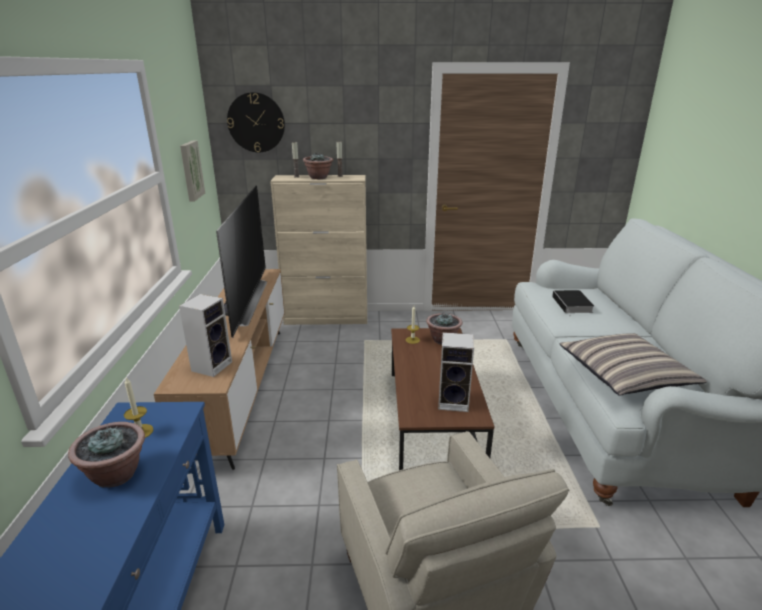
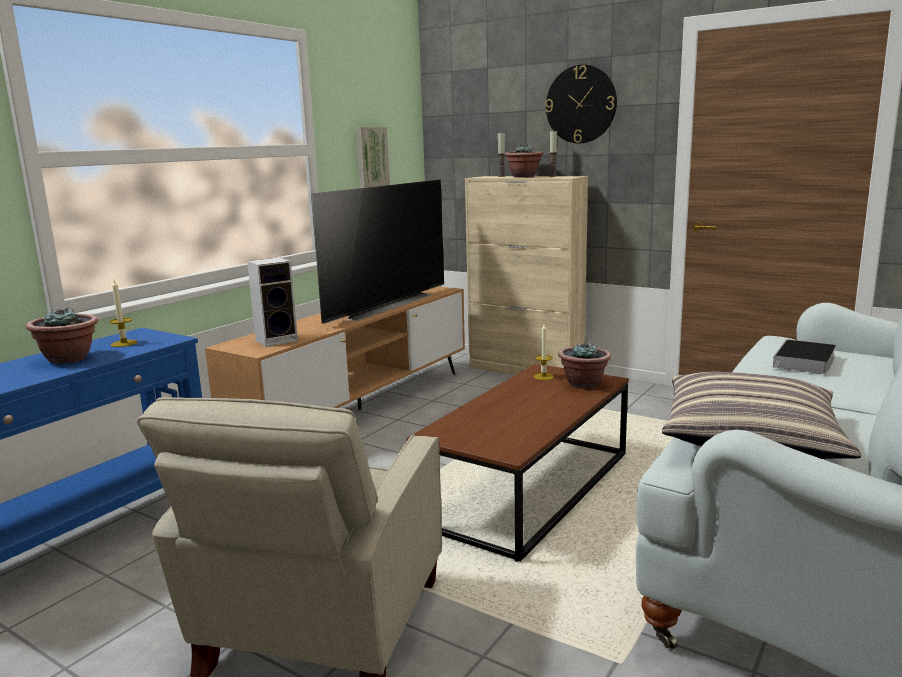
camera: 35 degrees right, 10 degrees down
(256, 122) = (469, 113): wall clock -> wall clock (581, 104)
(454, 402) = (504, 435): speaker -> none

